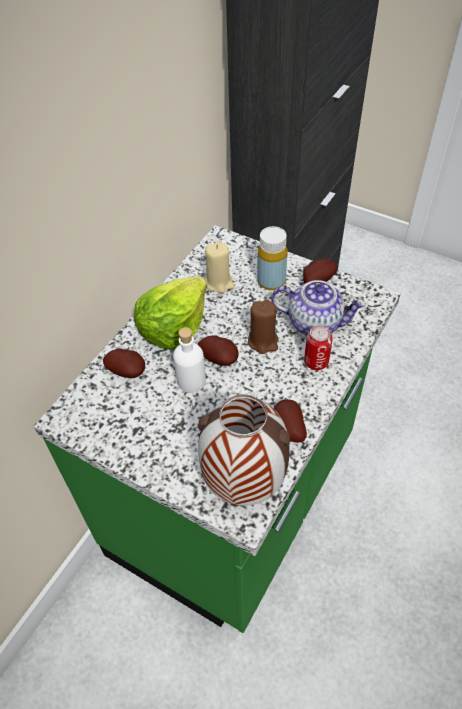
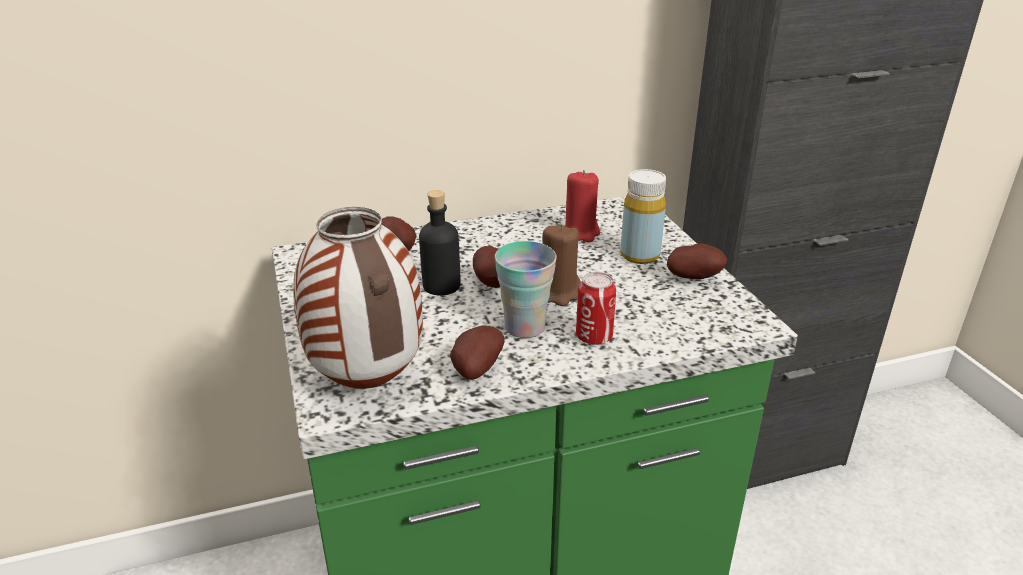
camera: 40 degrees right, 20 degrees down
(173, 327) = (486, 242): lettuce -> none
(191, 381) = (441, 285): white bottle -> black bottle
(219, 283) = (581, 233): beige candle -> red candle
(275, 380) = (524, 327): none -> cup
(315, 322) = (642, 307): teapot -> none

